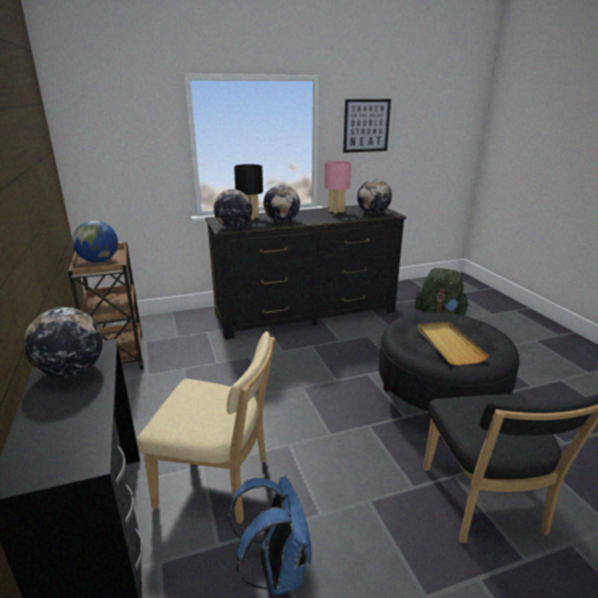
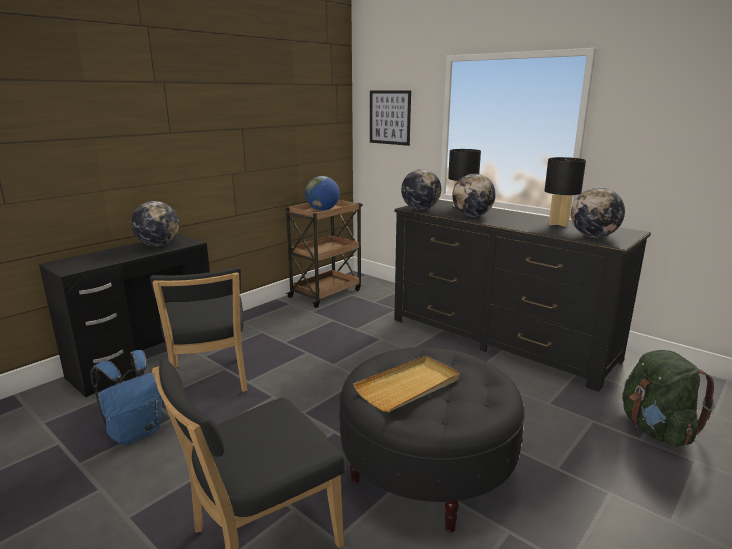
camera: 60 degrees right, 5 degrees down
(218, 484) = (209, 381): beige chair -> black chair
(336, 211) = (559, 224): pink table lamp -> black table lamp
(366, 126) = (665, 116): picture -> picture (389, 117)

